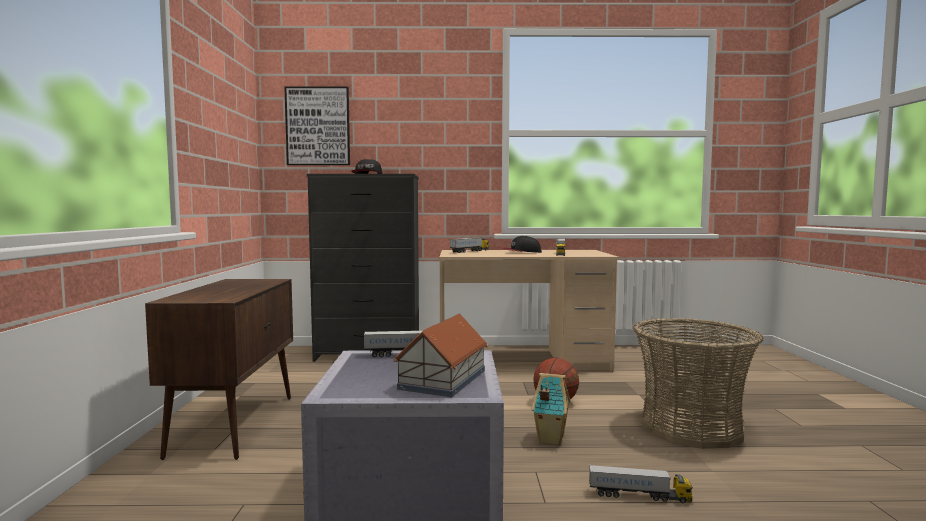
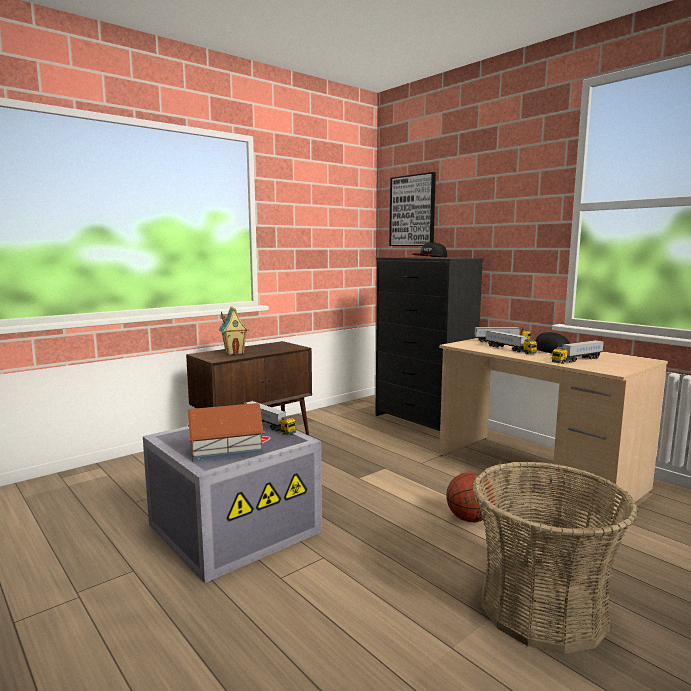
camera: 50 degrees right, 5 degrees up
(549, 439) = (389, 543): toy house -> toy house (234, 352)
(639, 496) = (342, 617): toy truck -> toy truck (509, 349)

